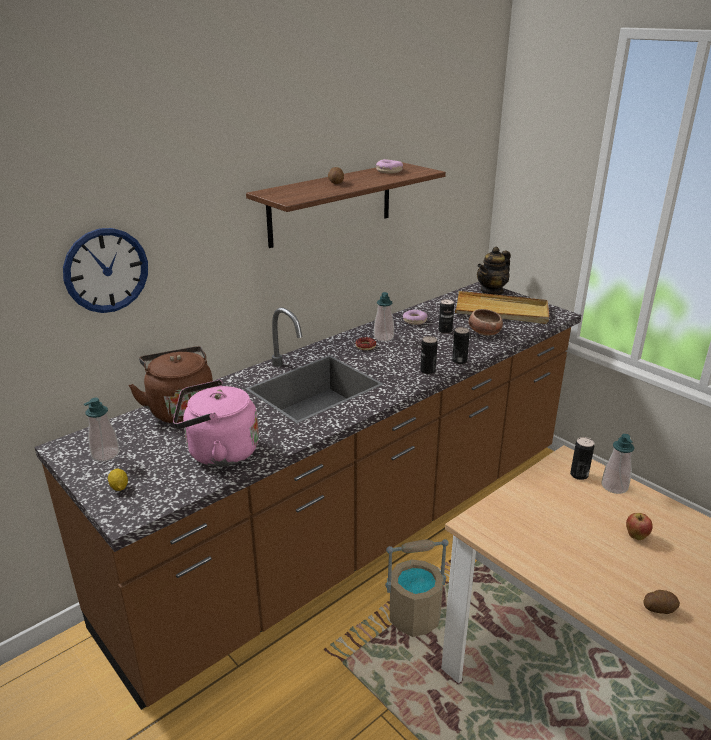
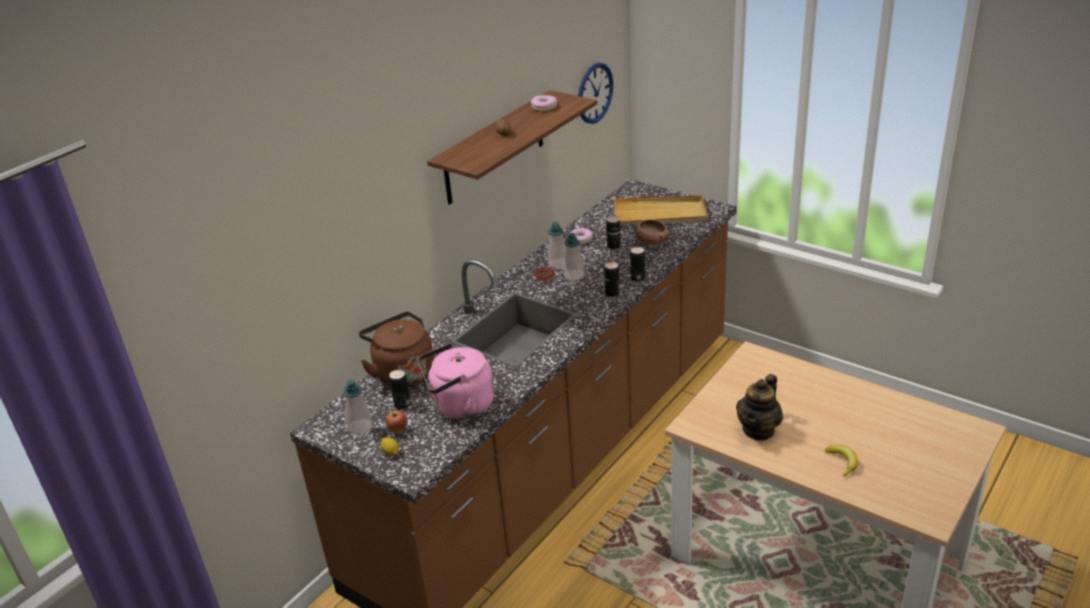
camera: 10 degrees left, 5 degrees up
(106, 270) = (329, 262): wall clock -> wall clock (594, 93)
(414, 616) = (635, 518): beige bucket -> none
(492, 291) = (644, 191): teapot -> teapot (758, 430)
(579, 475) = (763, 366): can -> can (402, 404)
(614, 486) = (794, 371): soap dispenser -> soap dispenser (574, 276)
(636, 536) = (818, 410): apple -> apple (398, 431)
(658, 608) = (842, 462): potato -> banana

